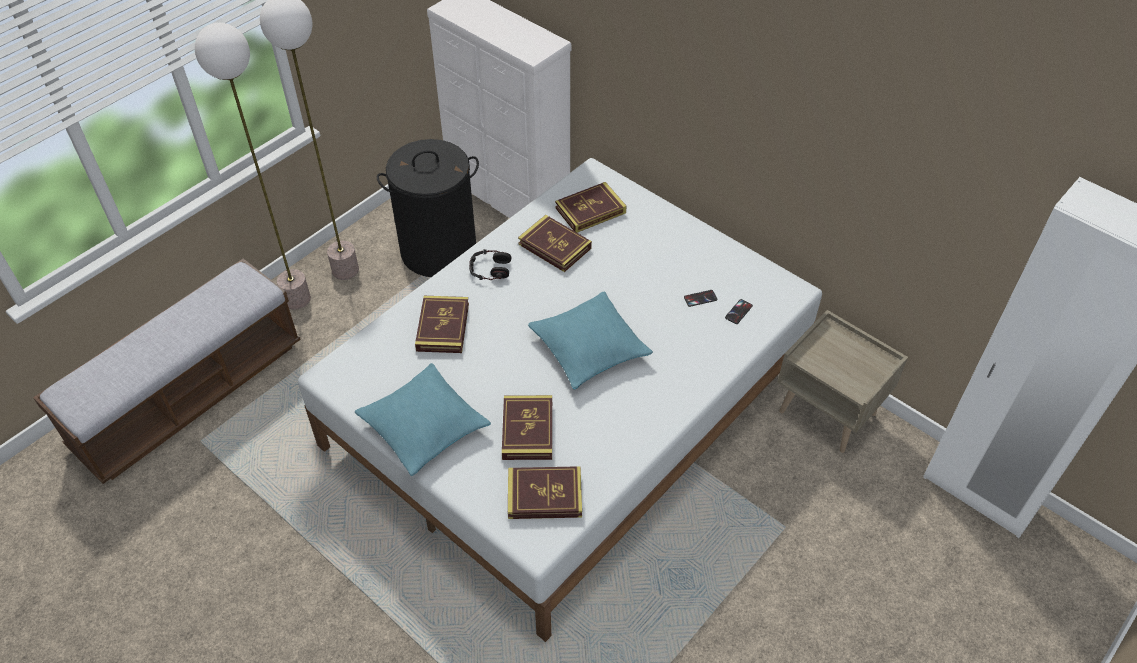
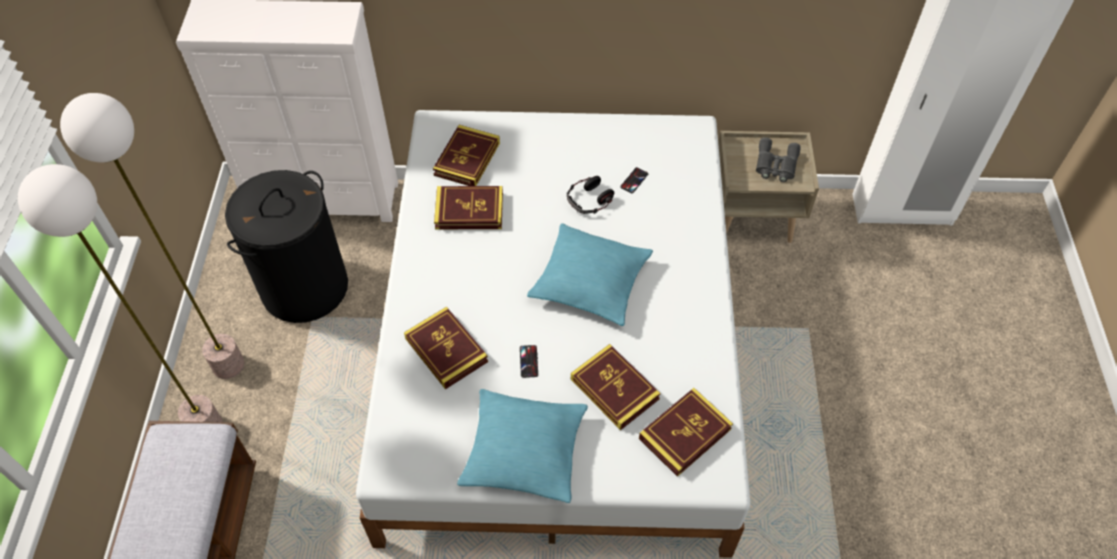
camera: 40 degrees left, 5 degrees up
(490, 269) = (433, 268): headphones -> headphones (589, 200)
(738, 312) = (673, 173): phone -> phone (529, 361)
(849, 364) = (775, 165): none -> grey binoculars

